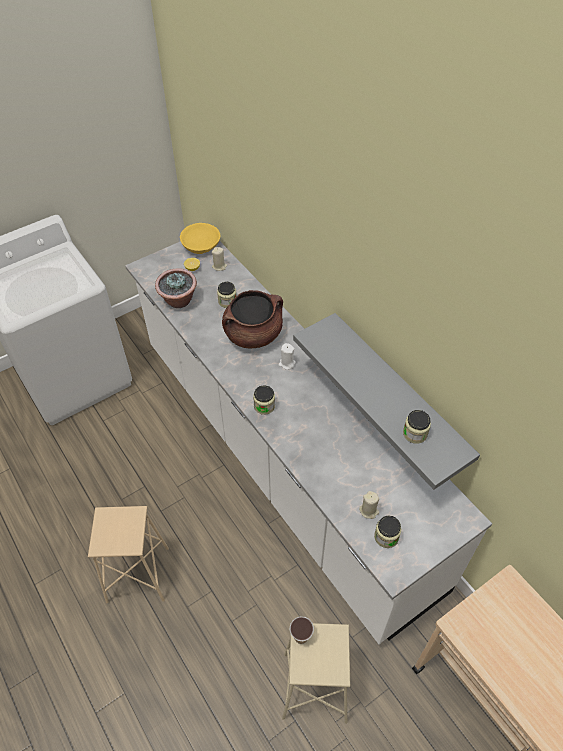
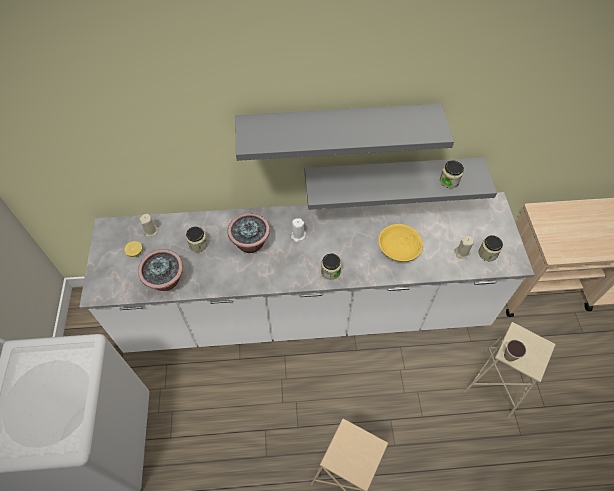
camera: 60 degrees left, 5 degrees up
(201, 245) = (111, 232): yellow bowl -> yellow bowl (398, 249)
(253, 334) = (250, 243): brown cooking pot -> potted plant
(362, 290) = (338, 126): none -> grey shelf

